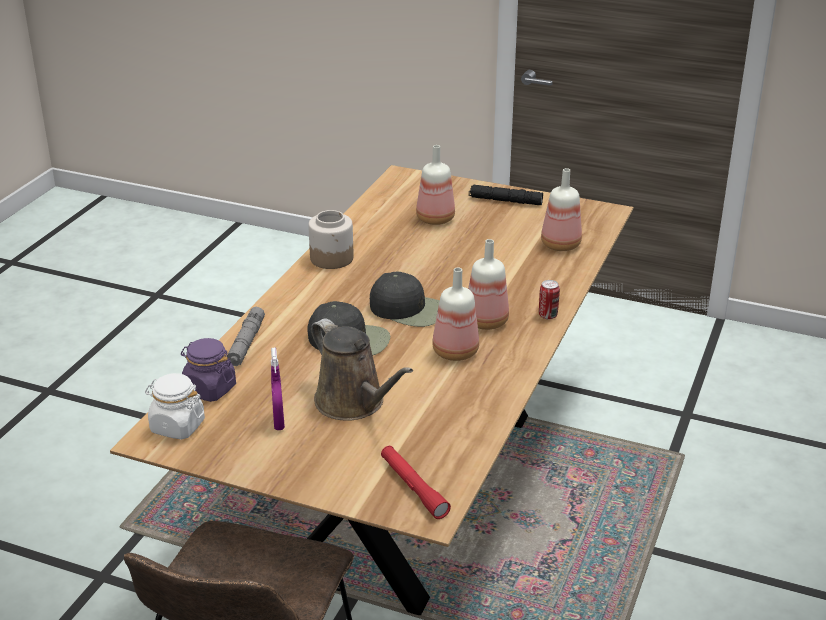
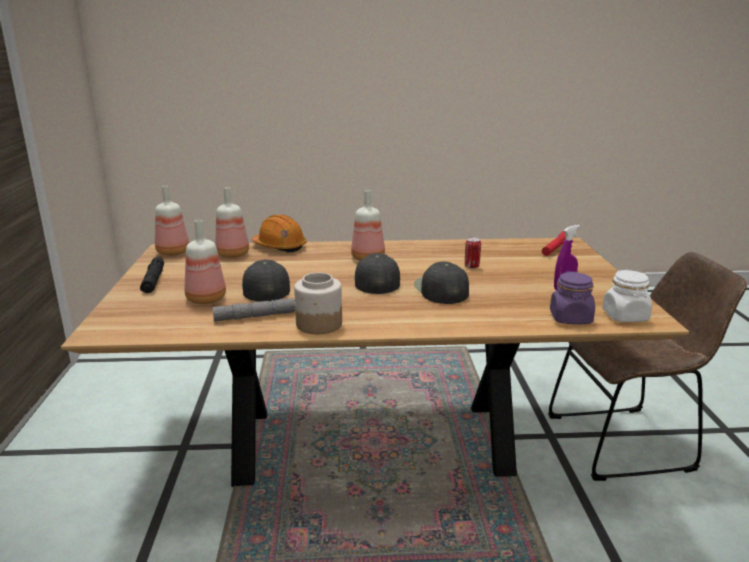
camera: 115 degrees left, 10 degrees down
(246, 343) = (496, 322): grey flashlight -> grey flashlight (256, 316)
(354, 403) = (510, 273): brown watering can -> none
(441, 248) = (265, 288): none -> black cap
(454, 352) = (416, 260): bottle -> bottle (174, 252)
(548, 315) = (342, 246): can -> can (471, 266)
(572, 275) = (279, 247): none -> orange hard hat

